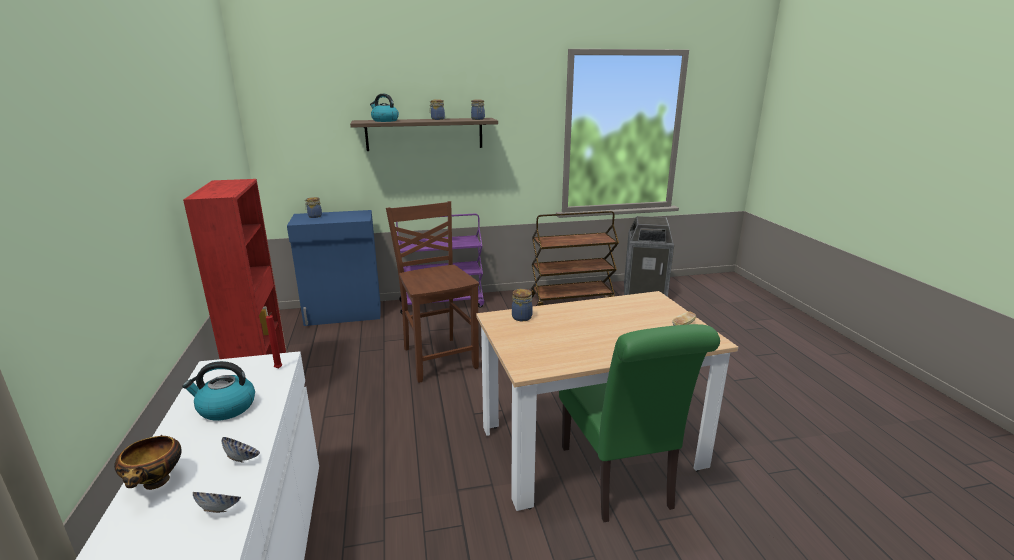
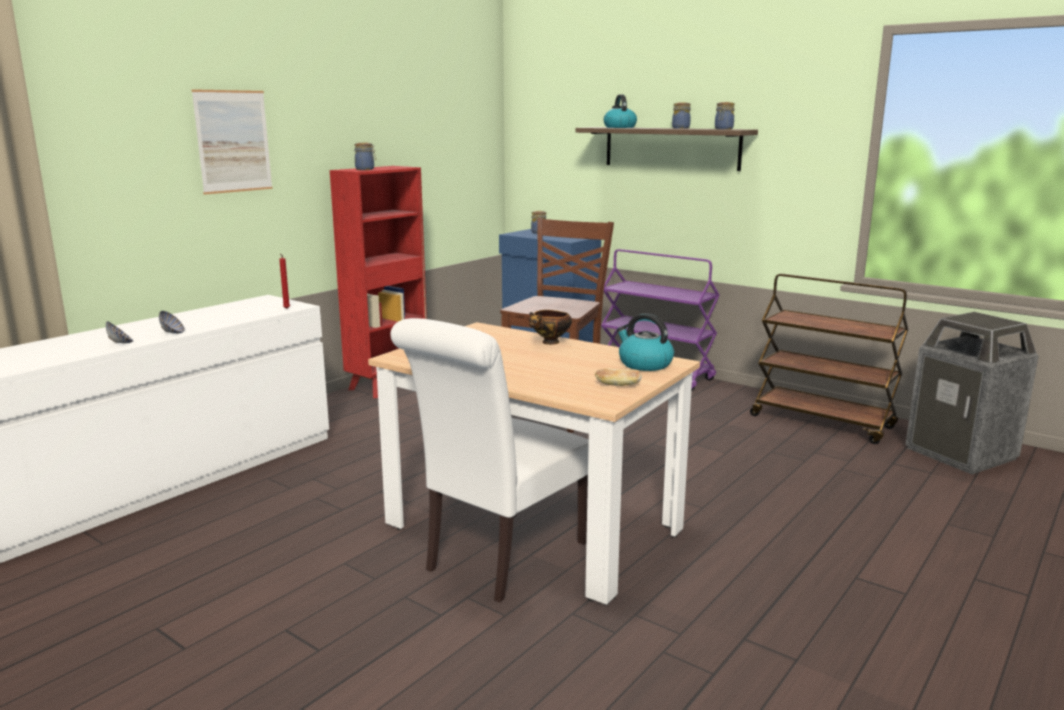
camera: 50 degrees right, 5 degrees down
(109, 189) = (233, 141): none -> picture
(156, 483) = (130, 327): bowl -> bowl (549, 343)
(226, 408) = (221, 314): kettle -> kettle (644, 364)
(522, 317) = (499, 334): jar -> jar (365, 169)
(619, 481) = (500, 559): green chair -> white chair

